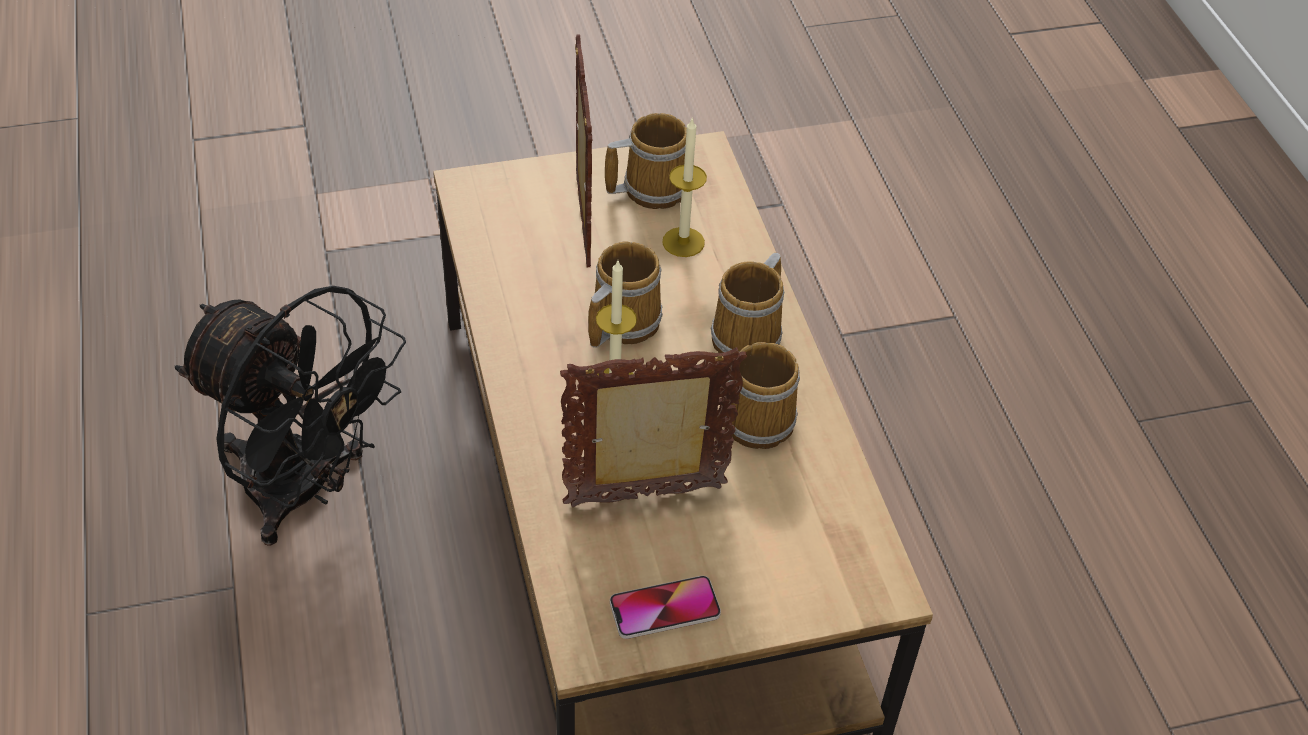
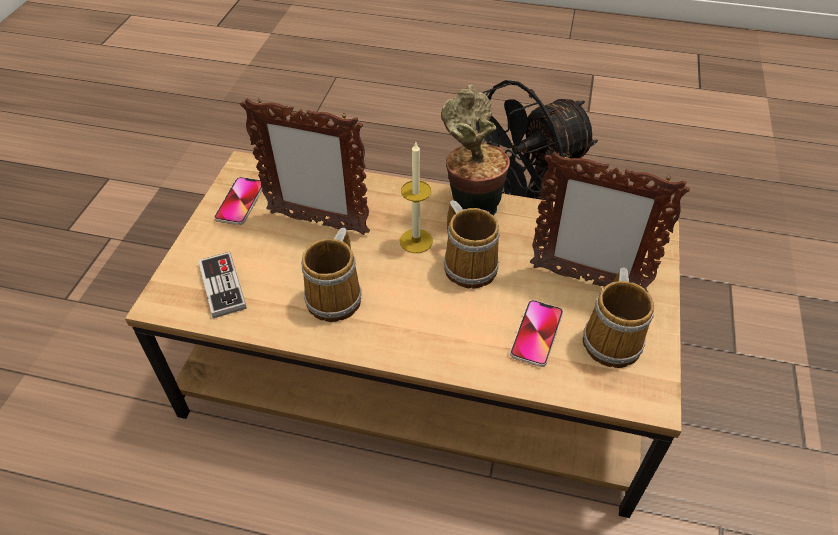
camera: 120 degrees right, 0 degrees up
(515, 353) = (471, 205): none -> potted plant
(647, 497) = (317, 222): picture frame -> picture frame turned 90 degrees clockwise
(683, 242) = (536, 334): candle -> phone
(750, 336) = (412, 331): mug -> none
(817, 540) = (222, 286): none -> game controller

